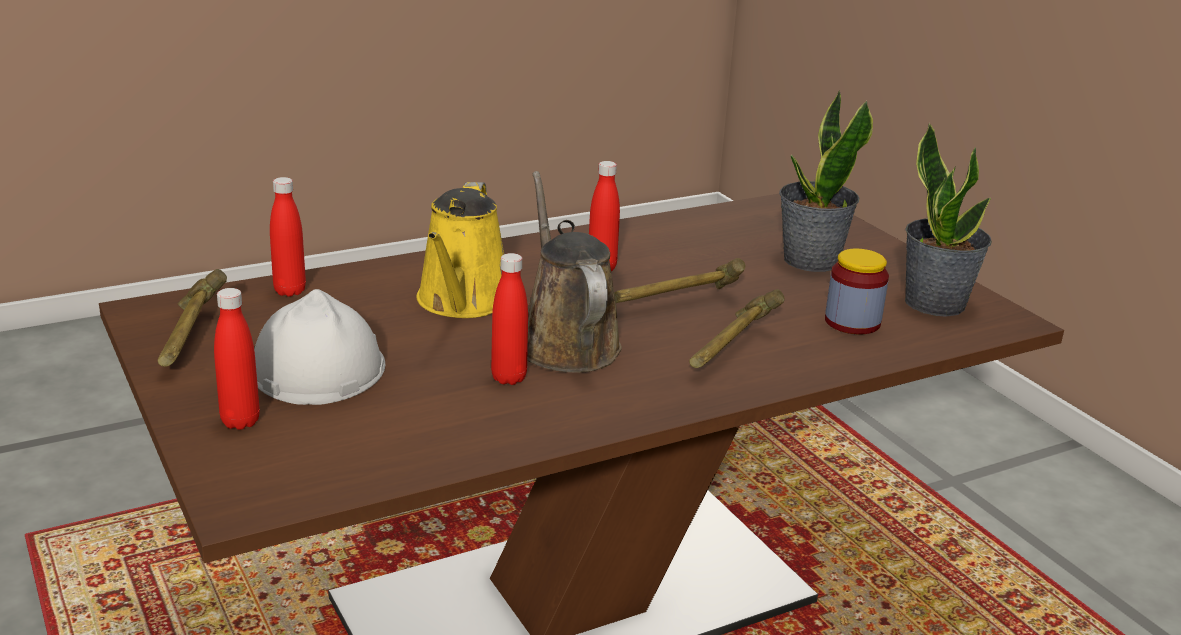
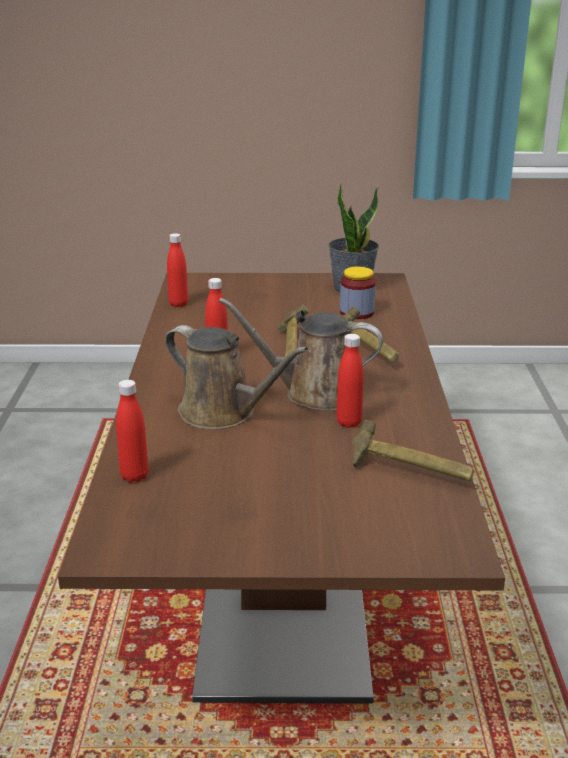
camera: 60 degrees left, 0 degrees up
(188, 342) = (187, 538): hammer -> hammer (409, 474)
(240, 421) = (340, 534): red bottle -> red bottle (178, 304)
(317, 369) = (282, 488): white hard hat -> none
(463, 302) = (223, 413): yellow watering can -> brown watering can
(810, 260) = (270, 300): potted plant -> none

